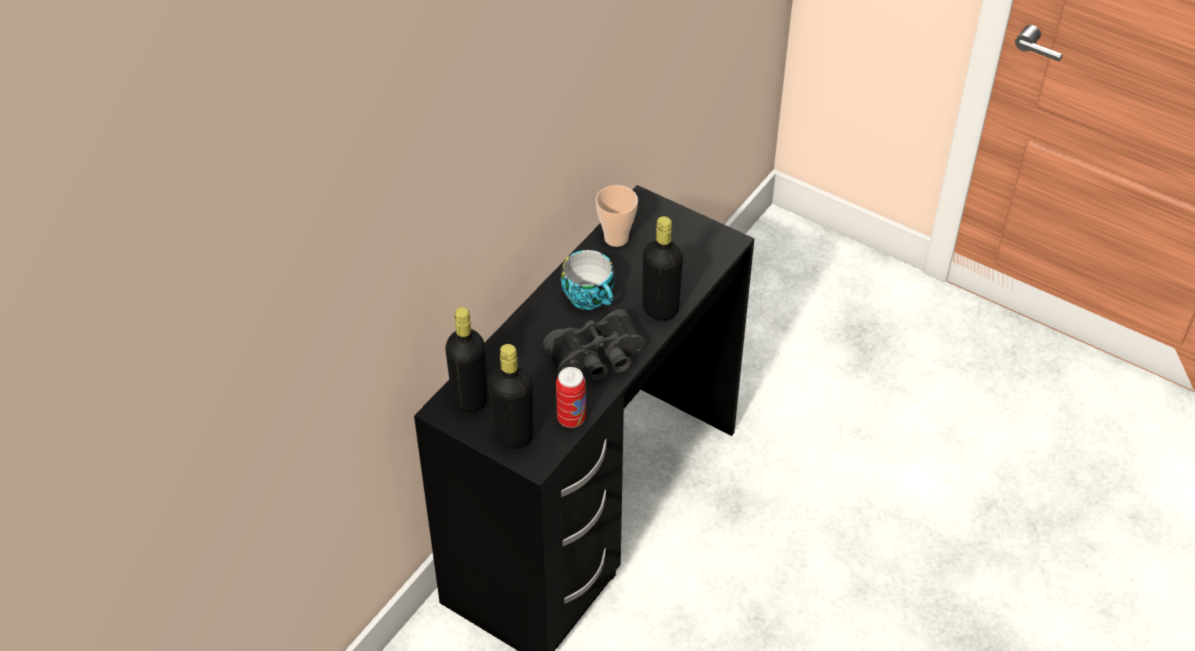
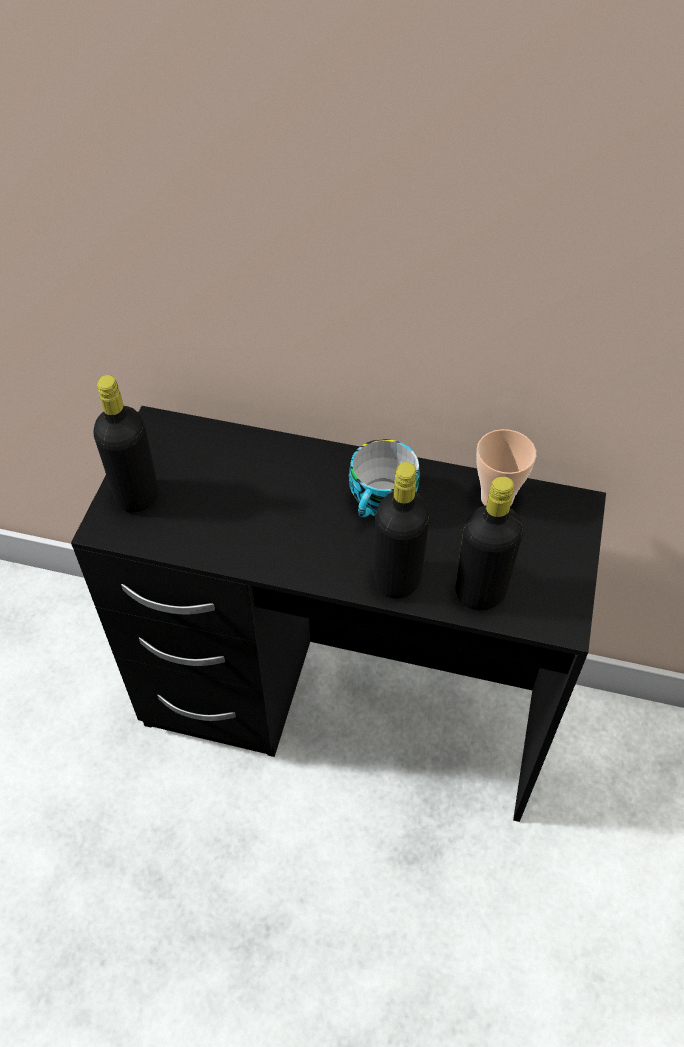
camera: 70 degrees right, 5 degrees up
(470, 400) = (178, 442): black bottle -> black bottle (480, 592)
(571, 418) = (180, 541): can -> none
(598, 359) = (284, 539): black binoculars -> none

